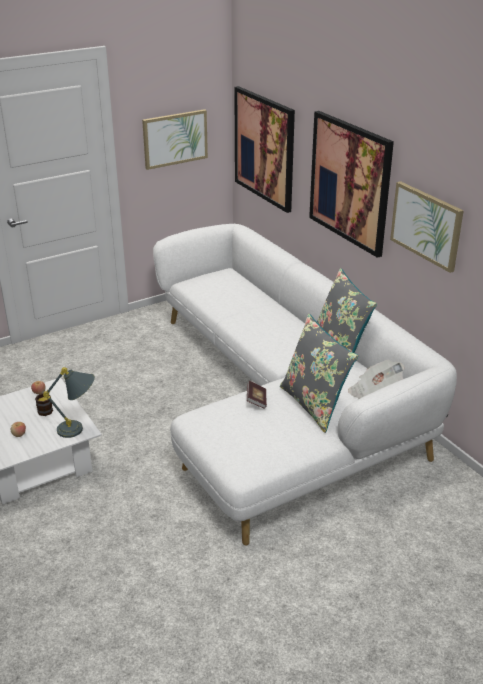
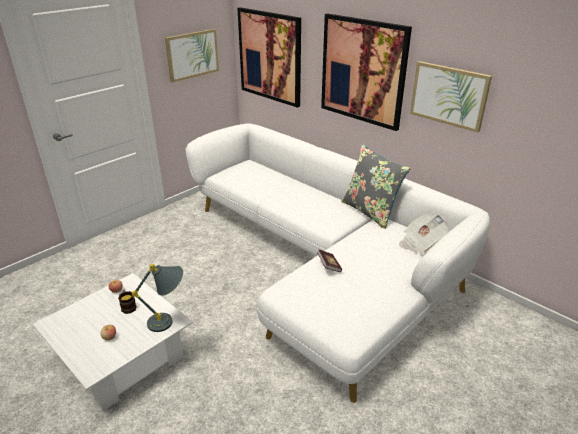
camera: 15 degrees left, 0 degrees up
(314, 404) = (379, 261): grey pillow -> none

